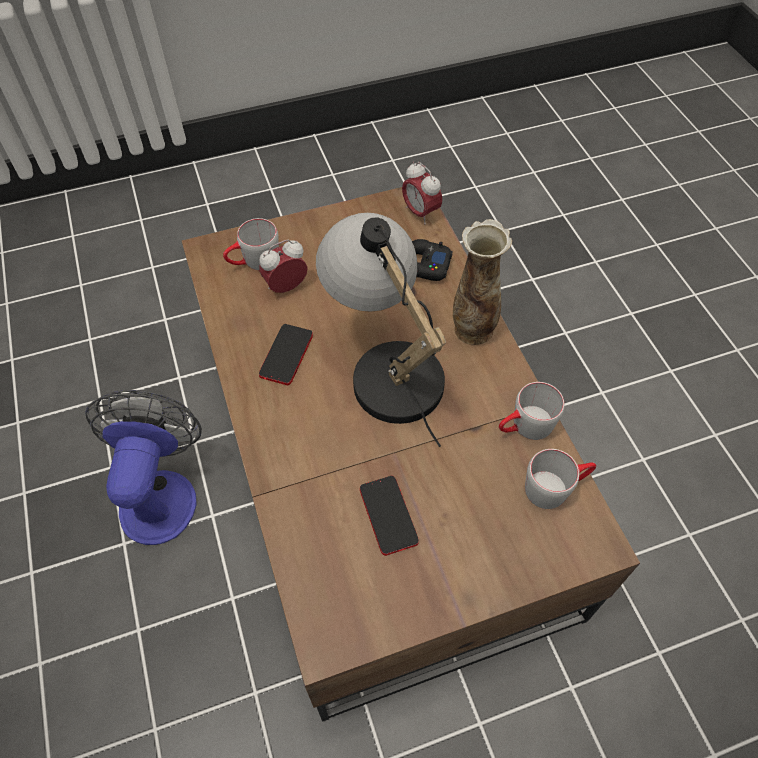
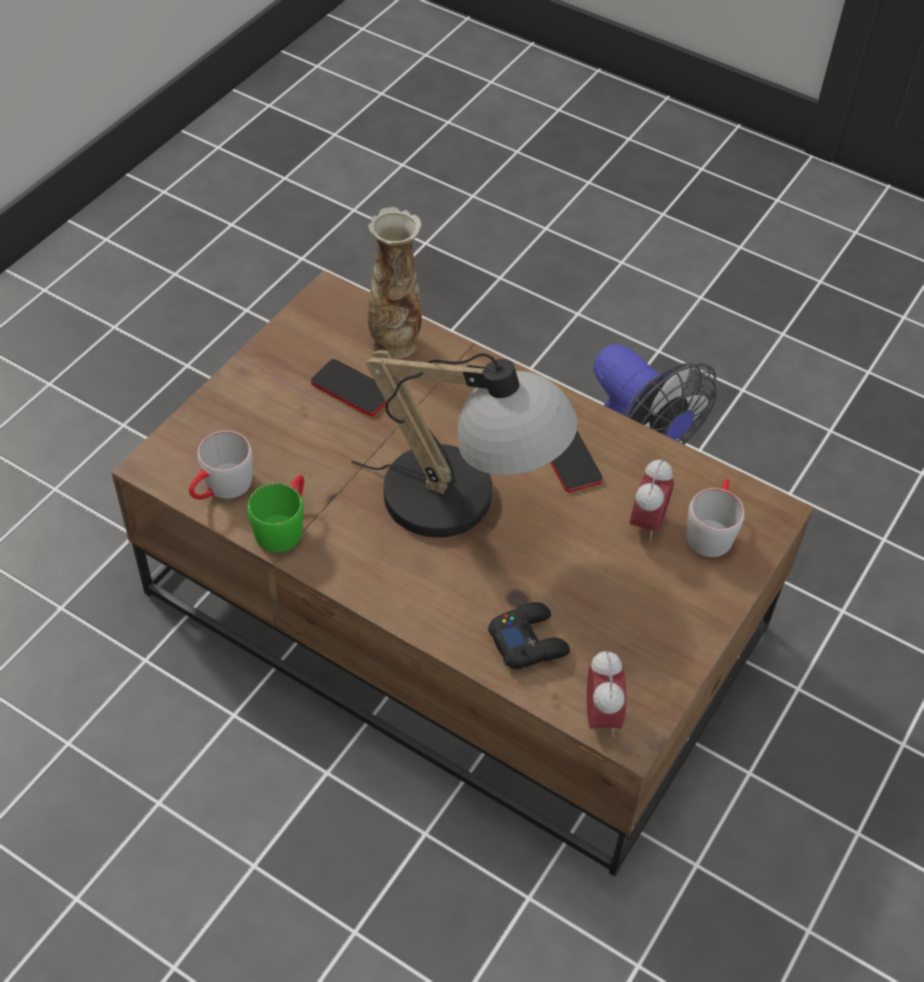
camera: 140 degrees right, 5 degrees down
(420, 213) = (601, 716): alarm clock -> alarm clock turned 75 degrees clockwise
(472, 330) = (410, 594): vase -> vase (395, 342)
(524, 427) = (284, 525): grey mug -> green mug

